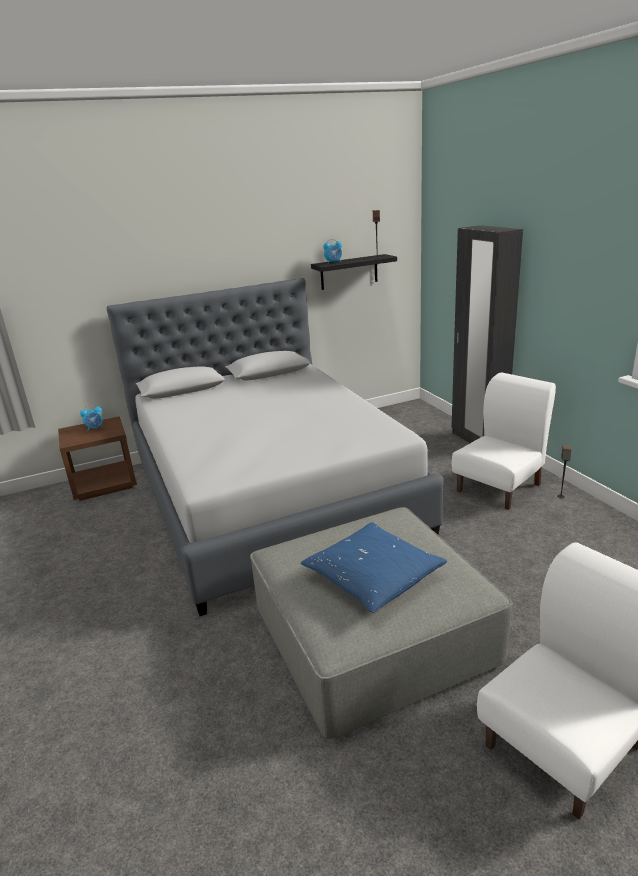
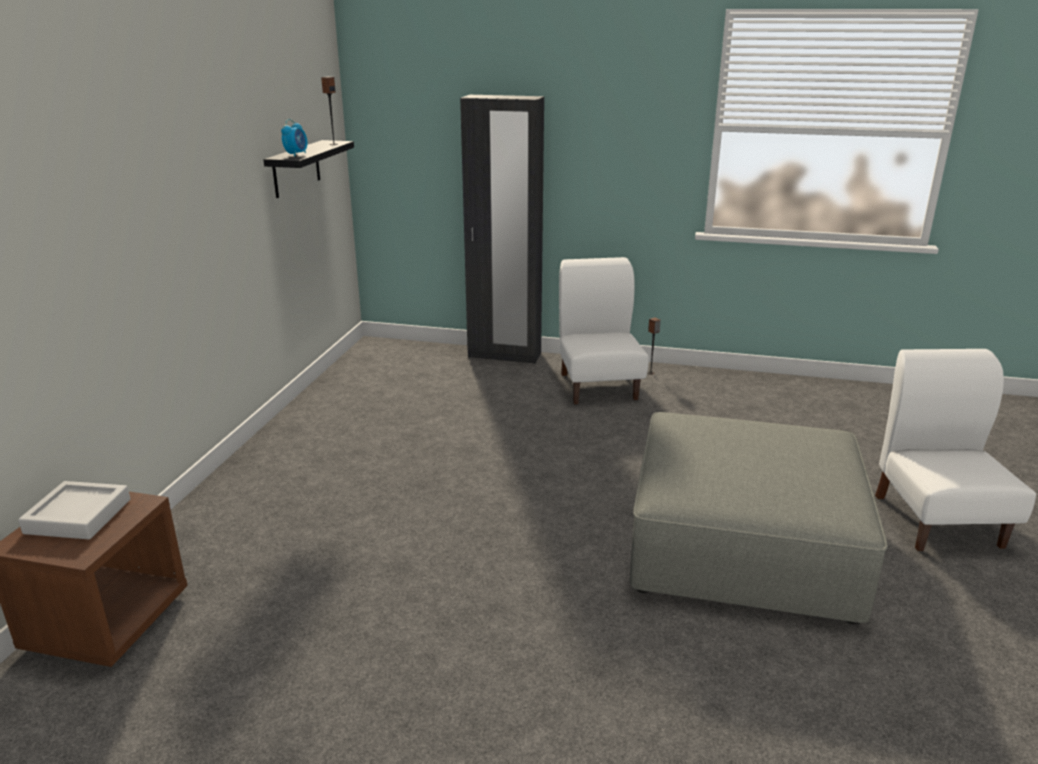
camera: 55 degrees left, 0 degrees up
(95, 428) = (78, 516): alarm clock -> grey tray
(270, 496) = (409, 497): grey bed -> none
(373, 577) = (772, 464): blue pillow -> none

